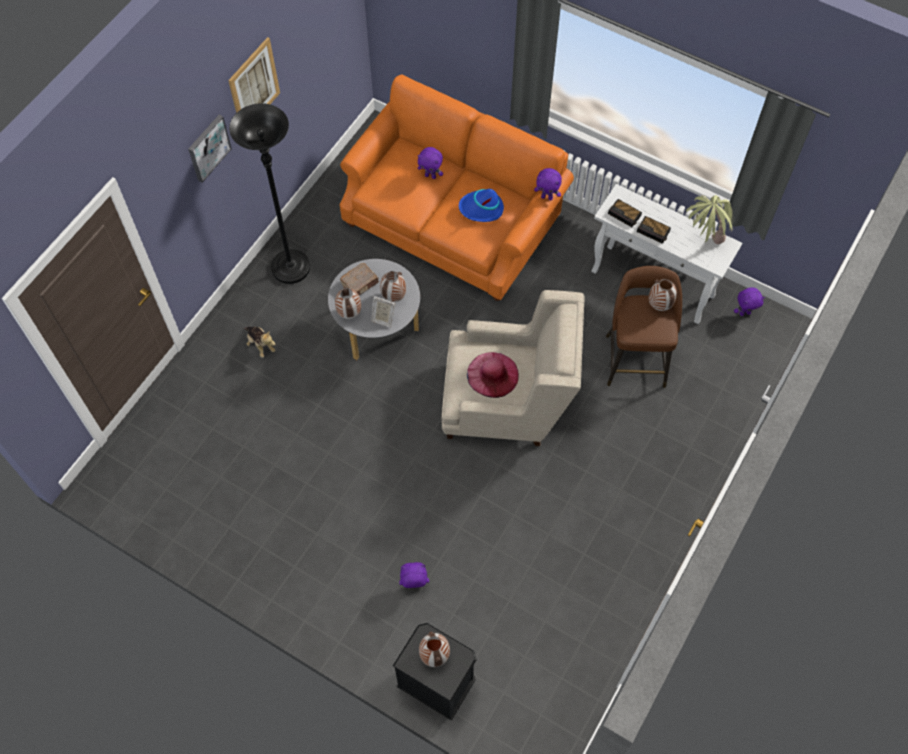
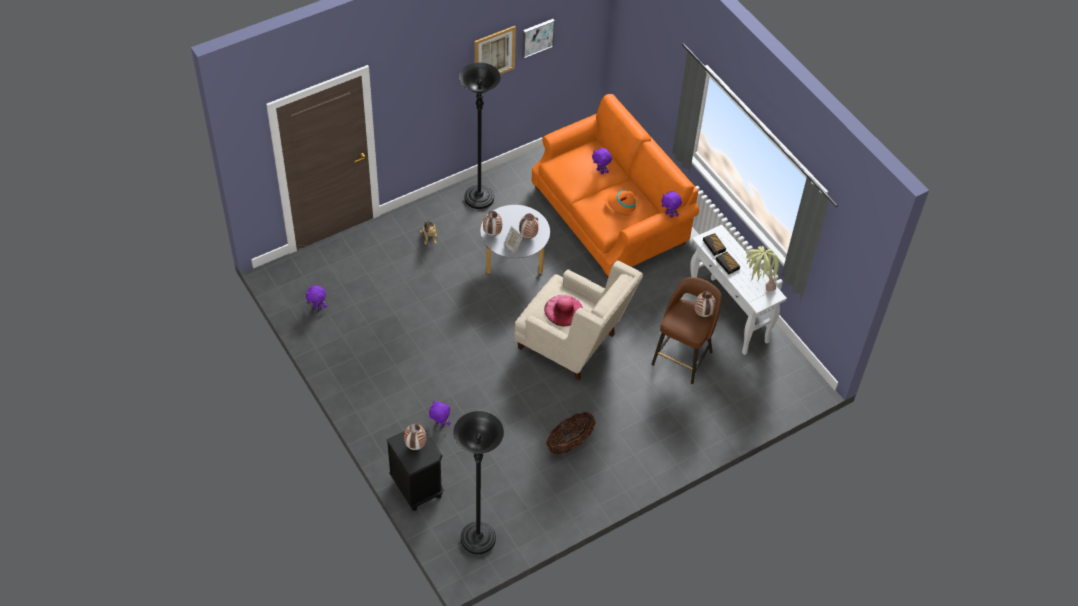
camera: 25 degrees right, 10 degrees down
(208, 147) = (444, 79): picture -> picture (537, 37)
(360, 283) = (511, 218): brown book -> none
(481, 208) = (621, 205): blue hat -> orange hat
(547, 713) = (478, 539): none -> black floor lamp
(577, 531) = (569, 443): none -> basket
(744, 313) = (784, 363): purple plush toy -> purple plush toy (317, 307)

